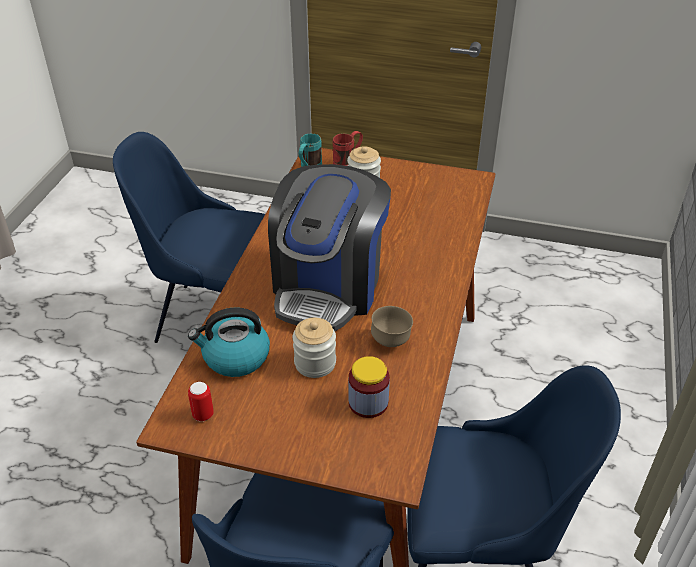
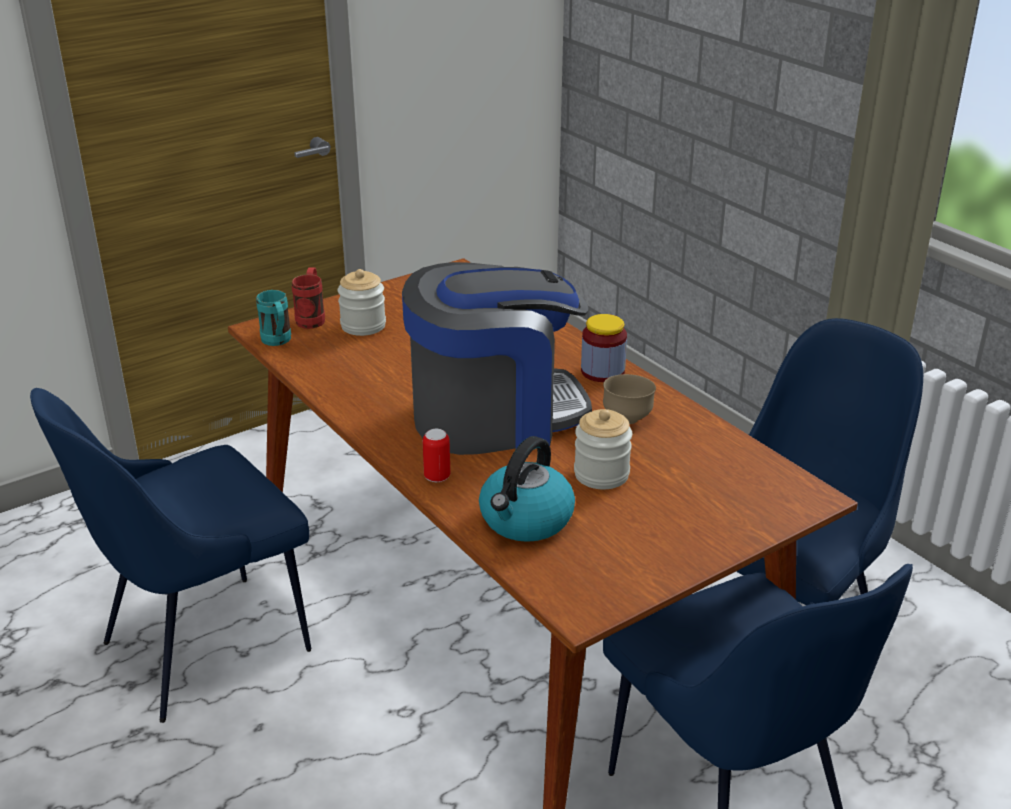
camera: 50 degrees left, 10 degrees down
(203, 415) = (590, 579): can -> can (437, 477)
(328, 286) = (495, 416): coffee machine -> coffee machine turned 75 degrees counterclockwise
(368, 403) = (697, 469): jar -> jar (602, 371)

